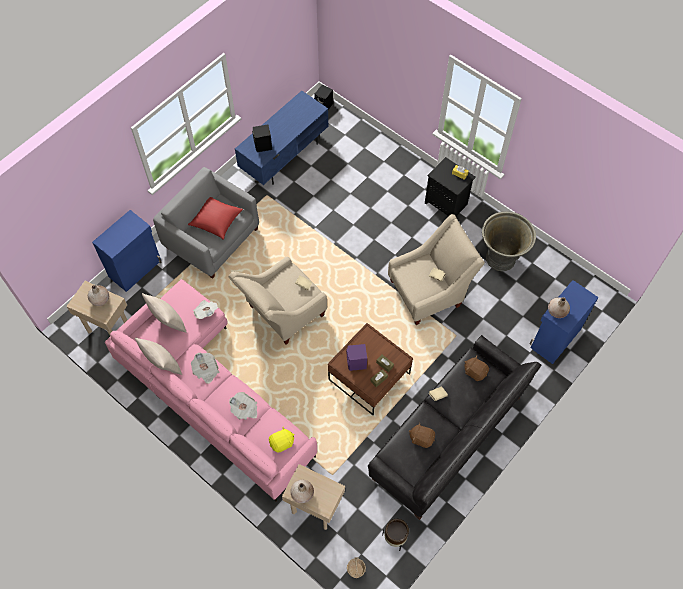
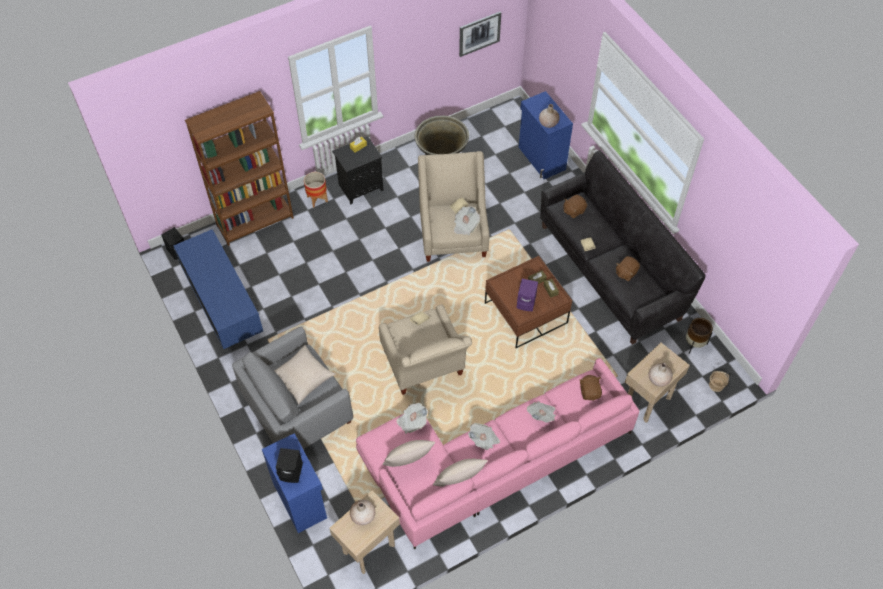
camera: 70 degrees left, 5 degrees down
(216, 221) = (302, 378): red pillow -> beige pillow
(263, 146) = (230, 302): black speaker -> black speaker (292, 472)
(282, 443) = (590, 392): yellow plush toy -> brown plush toy
(375, 144) = (255, 221): none -> brown bookcase
(418, 177) = (317, 199): none -> planter
(419, 288) = (465, 225): none -> newspaper
(610, 205) = (479, 33): none -> picture

